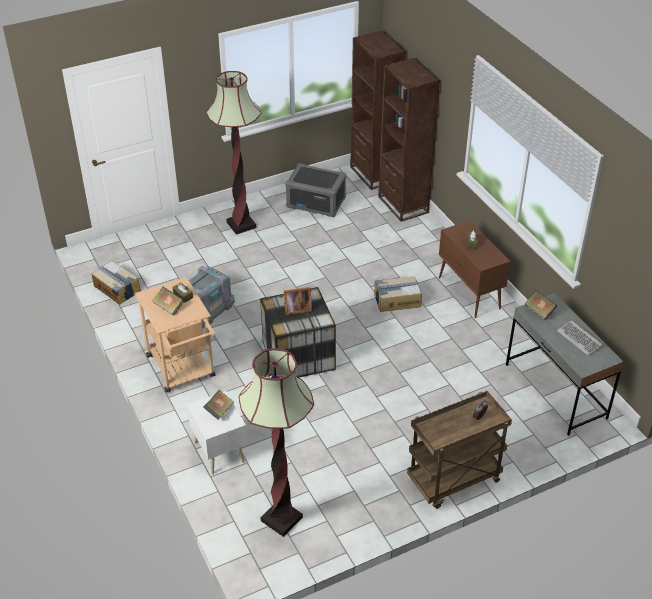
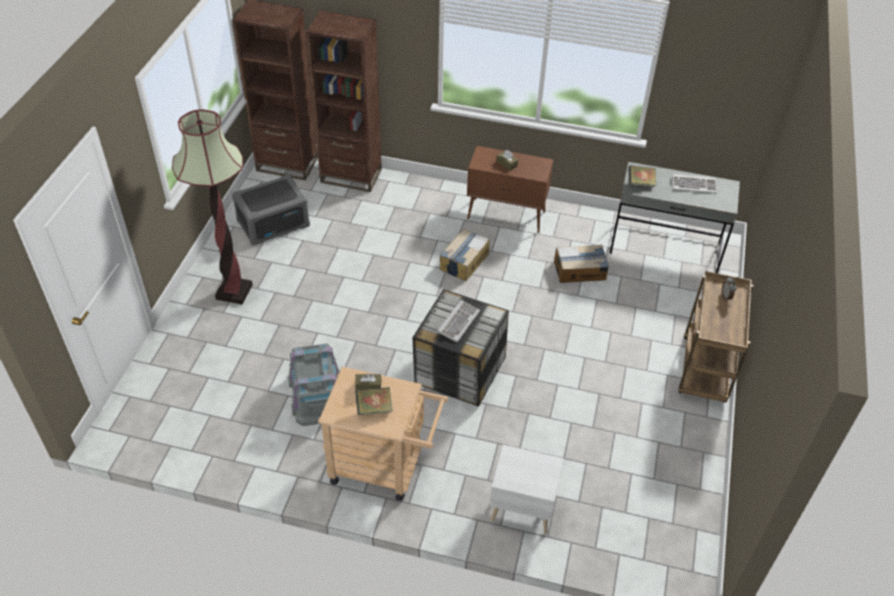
camera: 50 degrees left, 5 degrees up
(117, 289) = (201, 446): cardboard box -> cardboard box (580, 270)
(219, 411) = (526, 466): book -> none
(281, 519) = (647, 516): floor lamp -> none
(296, 309) = (458, 322): picture frame -> keyboard

